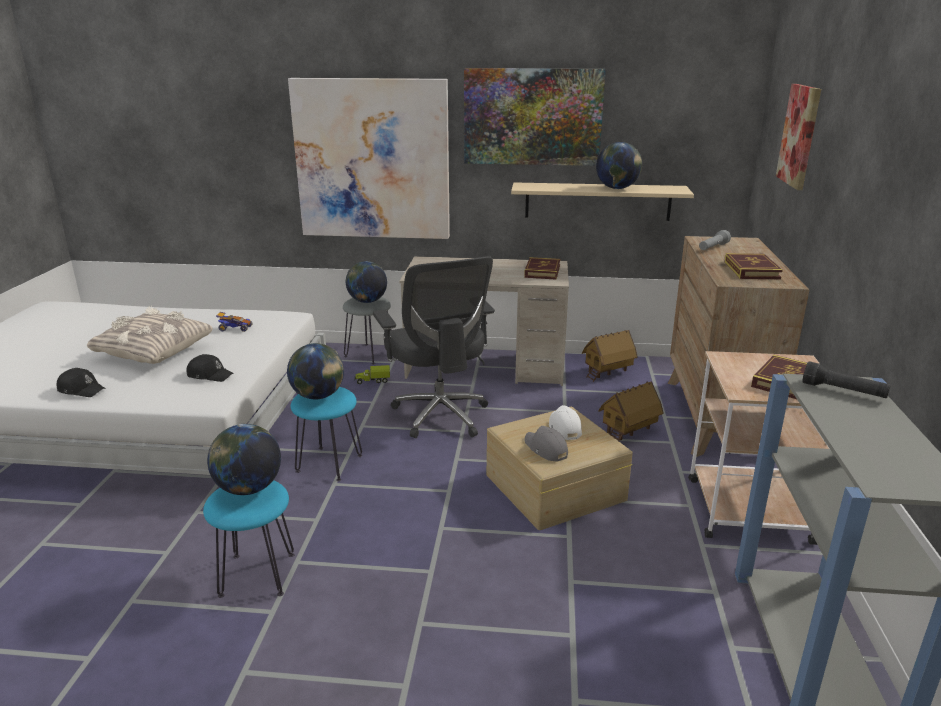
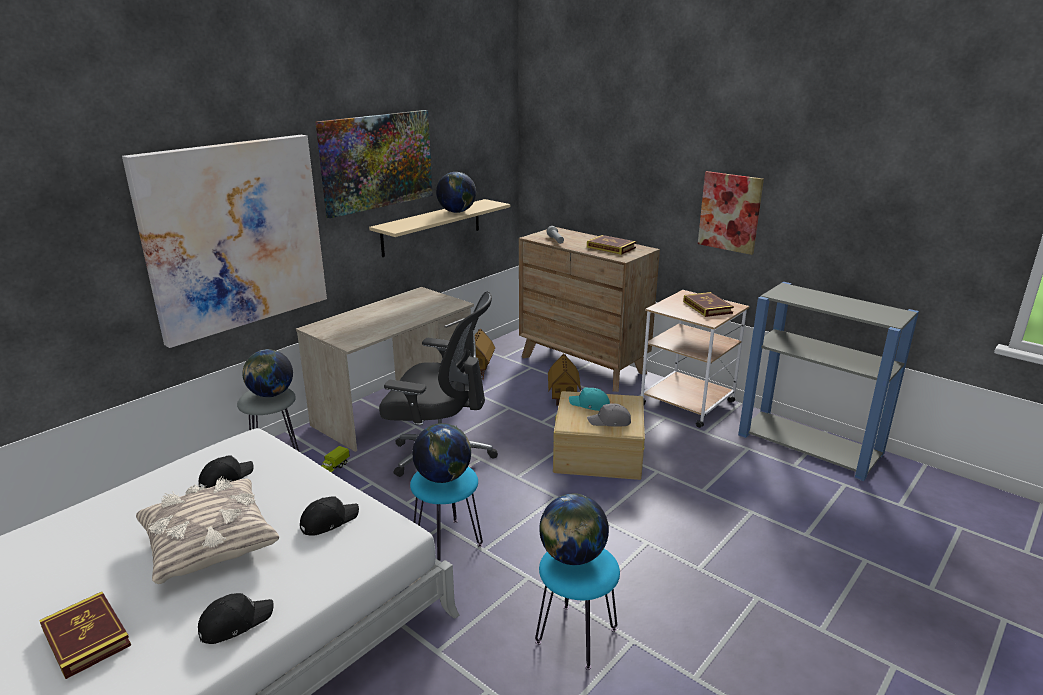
camera: 55 degrees left, 0 degrees up
(235, 328) = (225, 478): toy car -> black cap
(542, 271) = (429, 300): book -> book (86, 638)
(564, 428) = (590, 405): white cap -> turquoise cap
(799, 135) = (597, 148): picture -> picture (730, 212)
(843, 391) = (794, 293): black flashlight -> none

